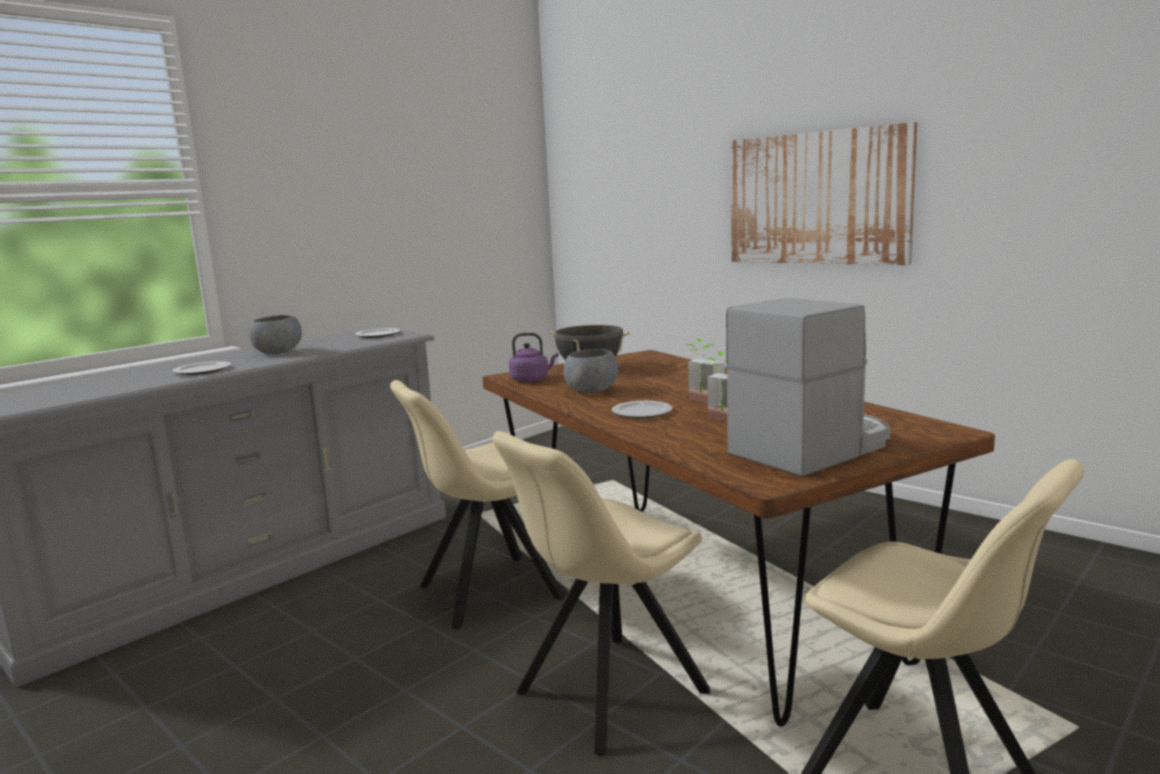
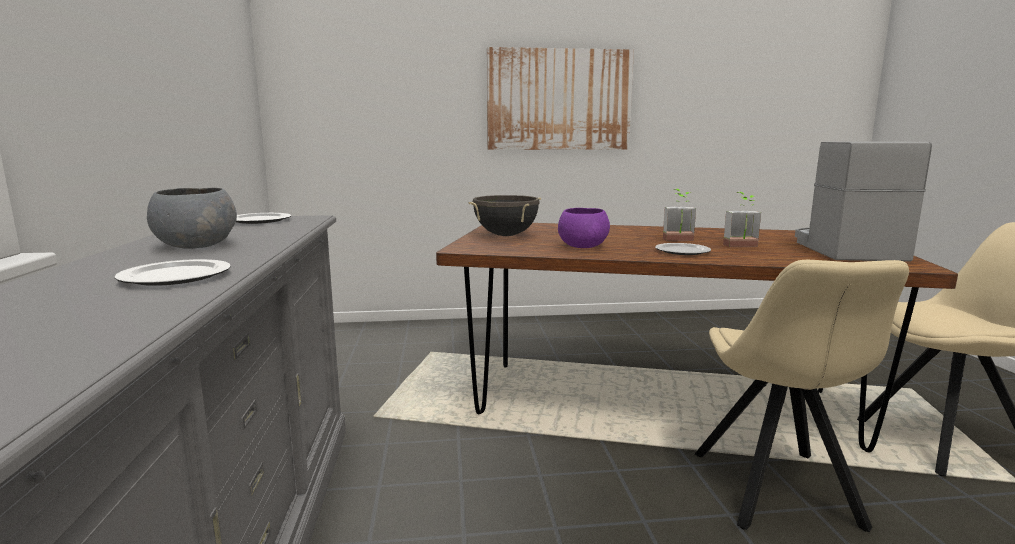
camera: 50 degrees left, 0 degrees up
(488, 591) = (539, 471): beige chair -> none
(531, 379) = (497, 247): purple kettle -> none
(590, 390) = (582, 246): grey bowl -> purple bowl

